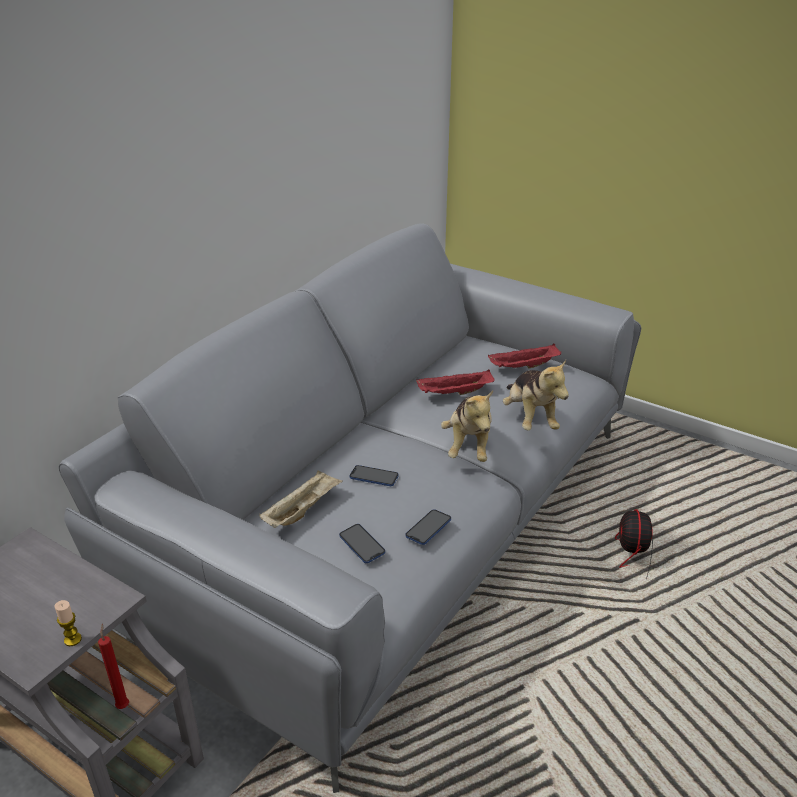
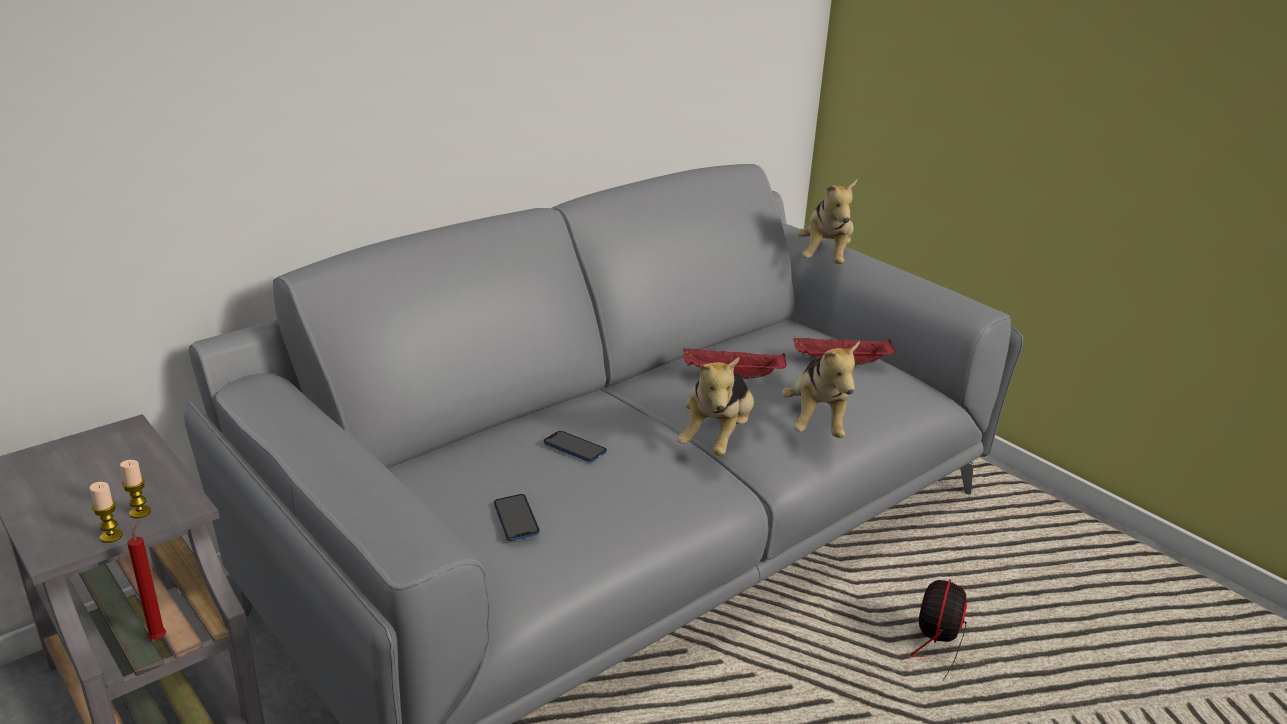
camera: 15 degrees right, 5 degrees down
(83, 613) = (140, 512): none -> candle
(302, 510) = (467, 467): beige tray -> none
(428, 528) = (611, 519): phone -> none
(489, 287) = (825, 258): none -> plush toy

